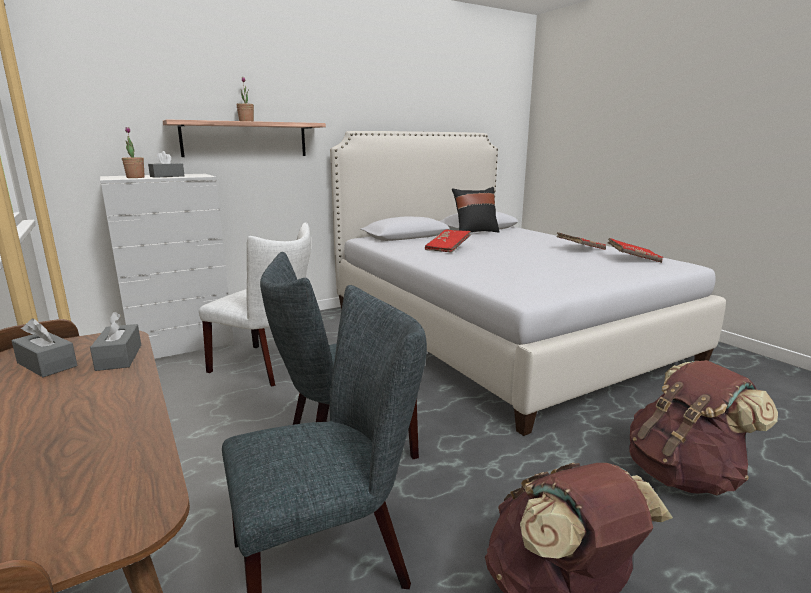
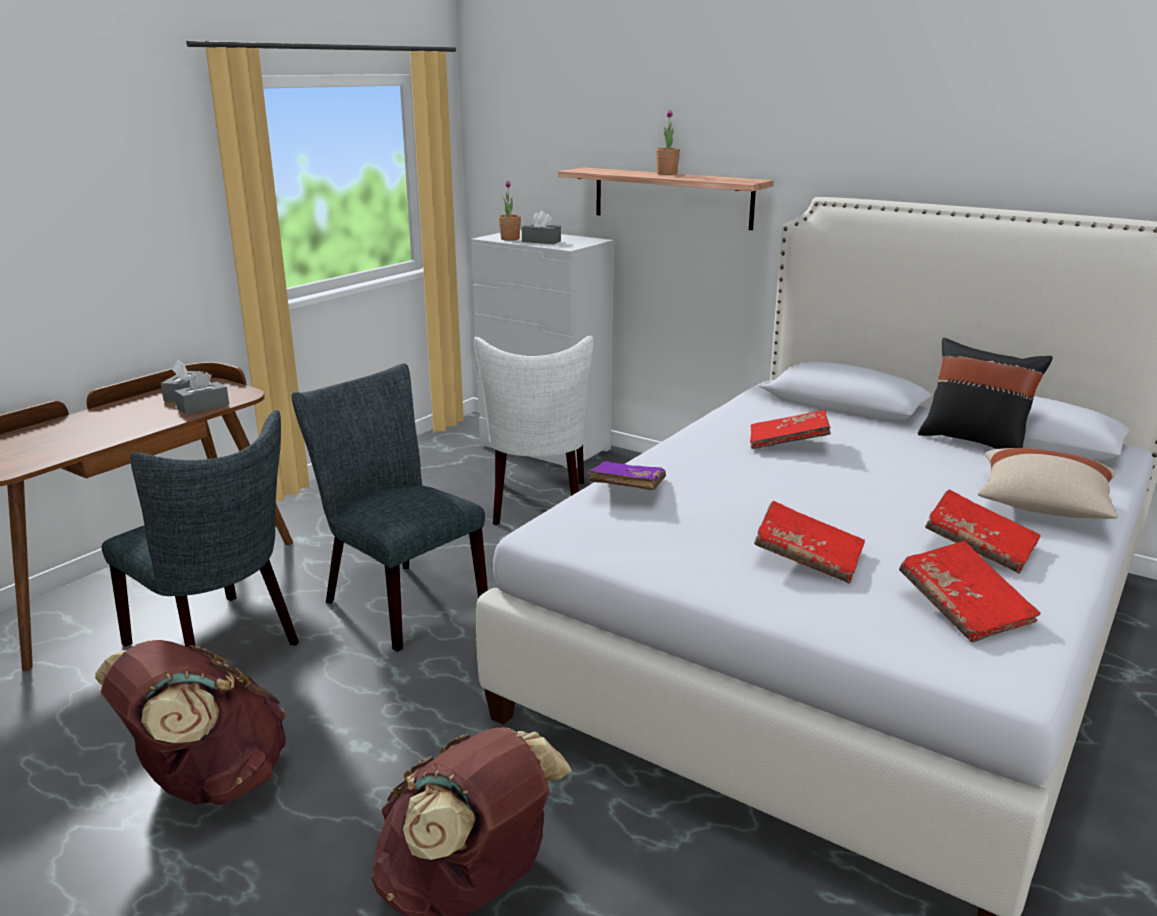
camera: 65 degrees right, 5 degrees up
(481, 276) = (626, 490): none -> purple book
(546, 238) = (1042, 506): none -> beige pillow
(582, 266) = (807, 558): none -> red book

